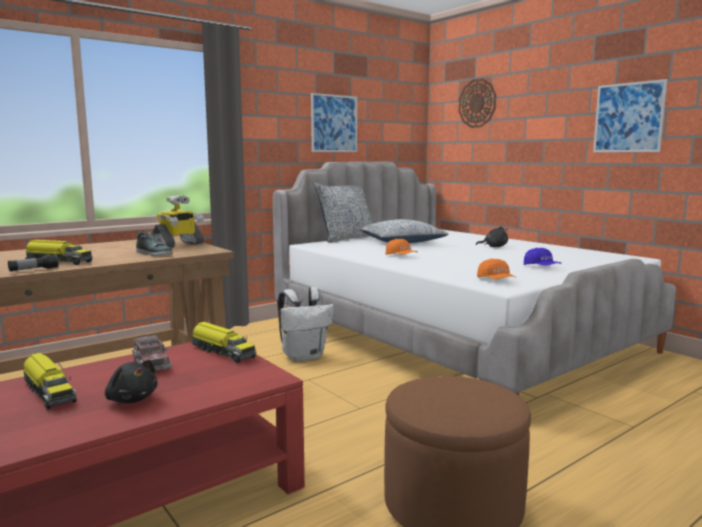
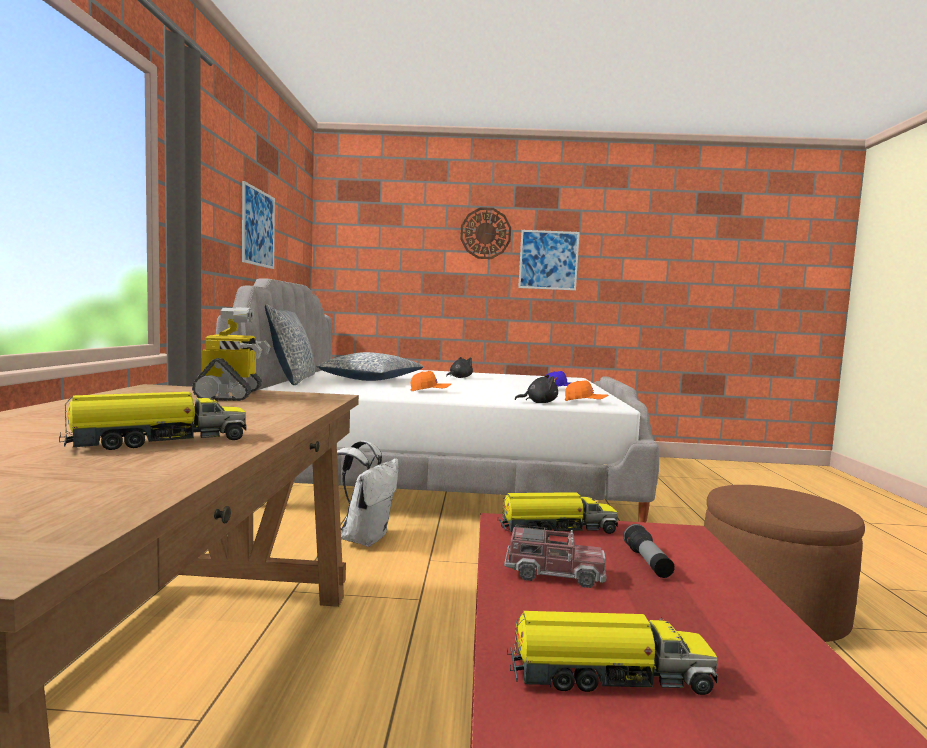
camera: 50 degrees left, 5 degrees down
(34, 270) = (200, 461): flashlight -> flashlight (647, 563)
(131, 399) = (702, 618): black plush toy -> black plush toy (539, 402)
(155, 254) = (270, 408): shoe -> none
(477, 103) = (385, 230): wall clock -> wall clock (485, 233)

